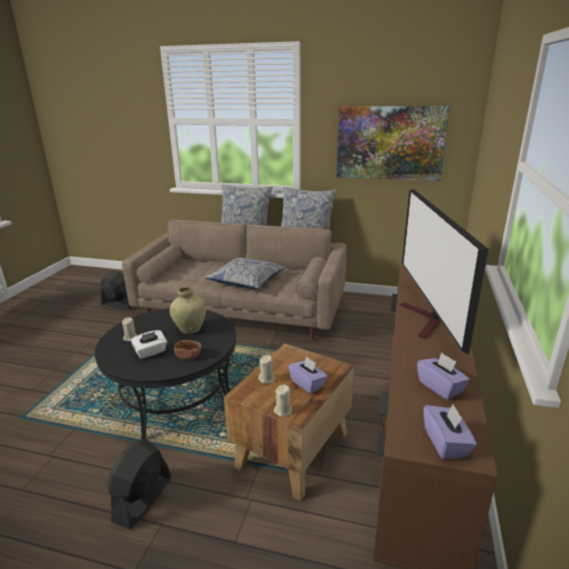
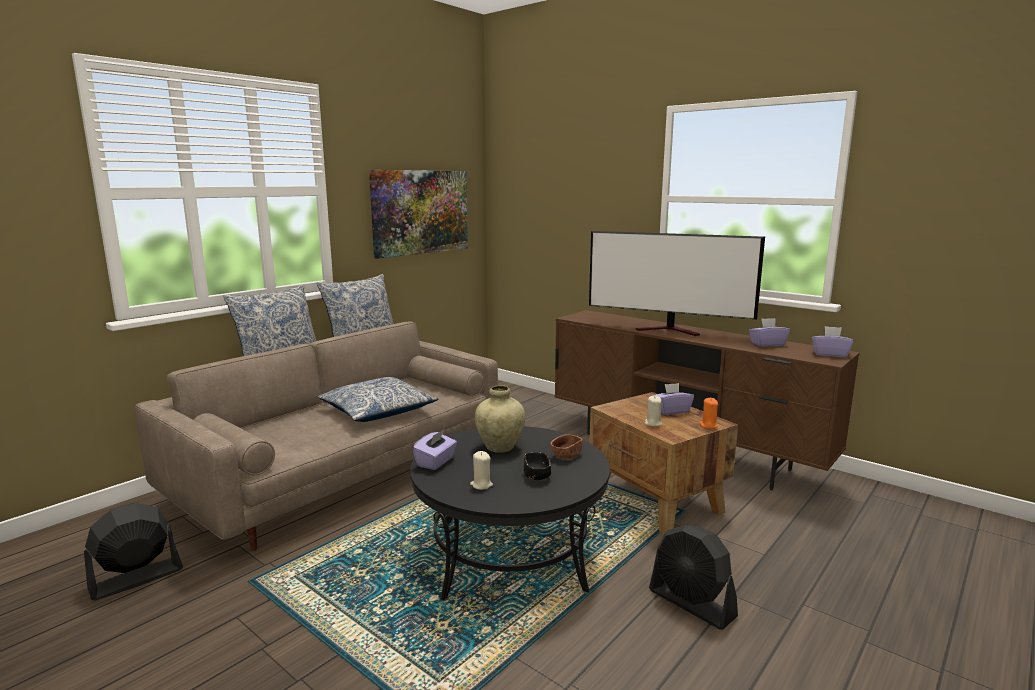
camera: 65 degrees left, 10 degrees down
(151, 352) = (537, 475): white tissue box -> black bowl
(157, 316) = (436, 462): none -> purple tissue box
(283, 410) = (708, 425): beige candle -> orange candle

